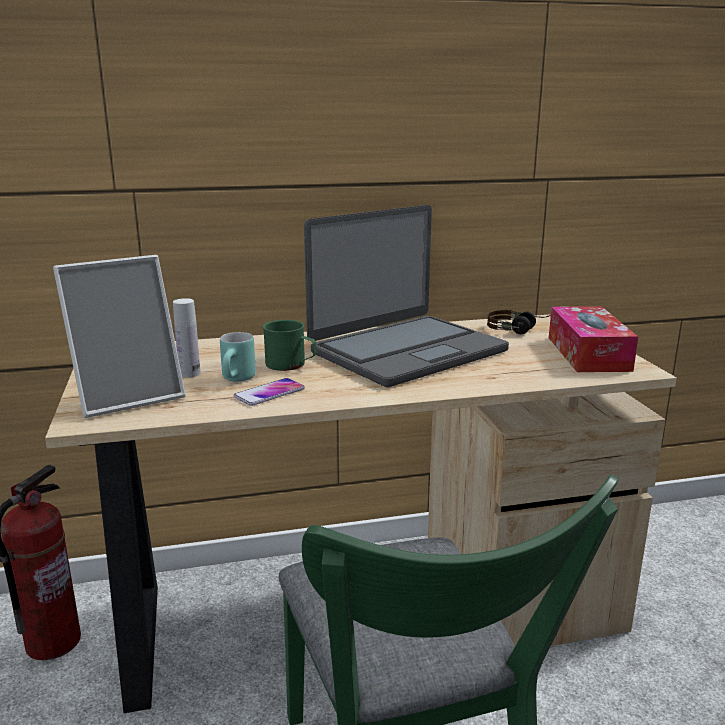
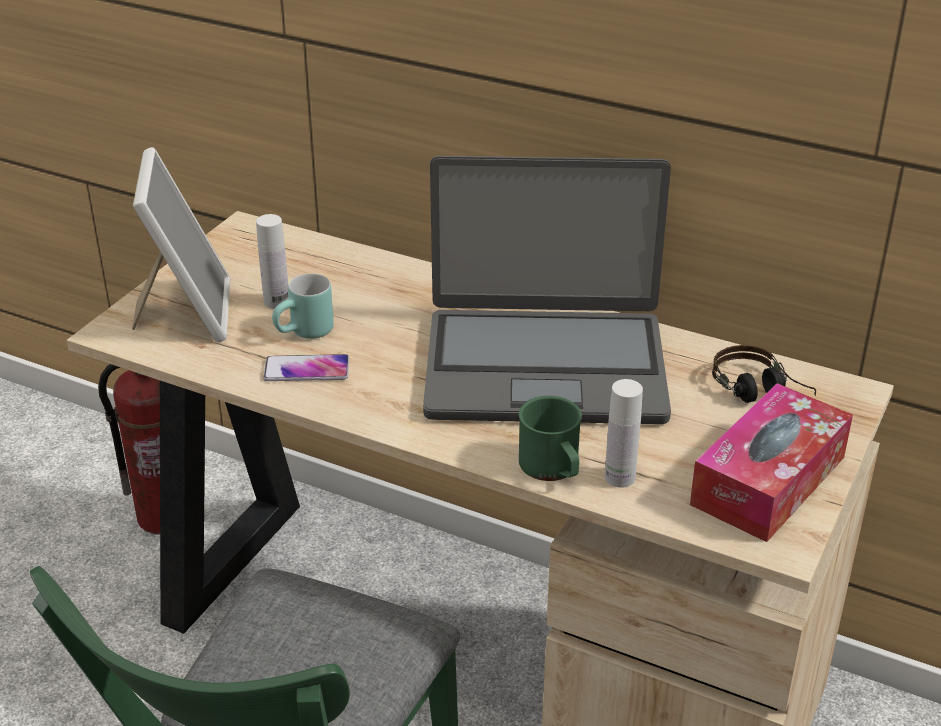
camera: 40 degrees right, 15 degrees up
(129, 396) = (186, 313): picture frame -> picture frame turned 105 degrees counterclockwise
(291, 365) = (387, 333): green mug -> green mug (553, 469)
(527, 374) = (619, 477): none -> white bottle

